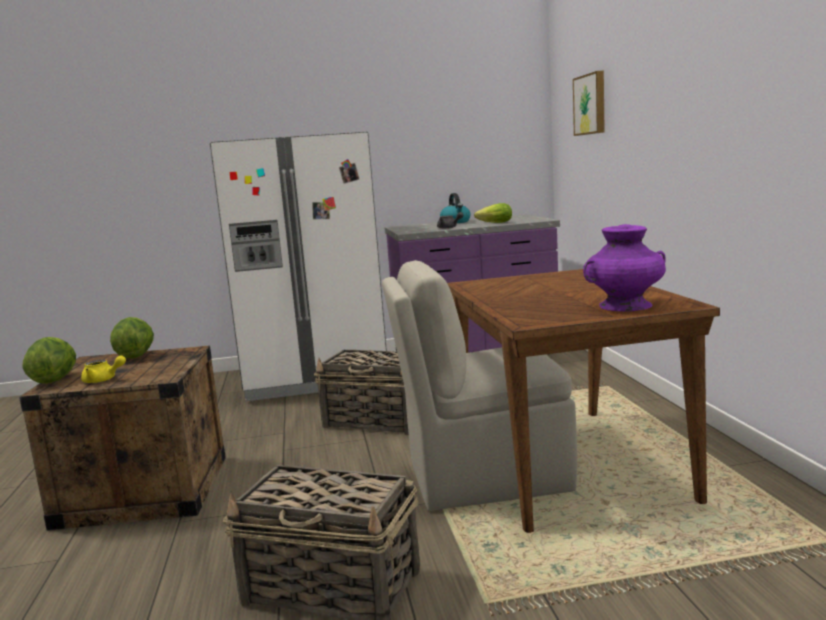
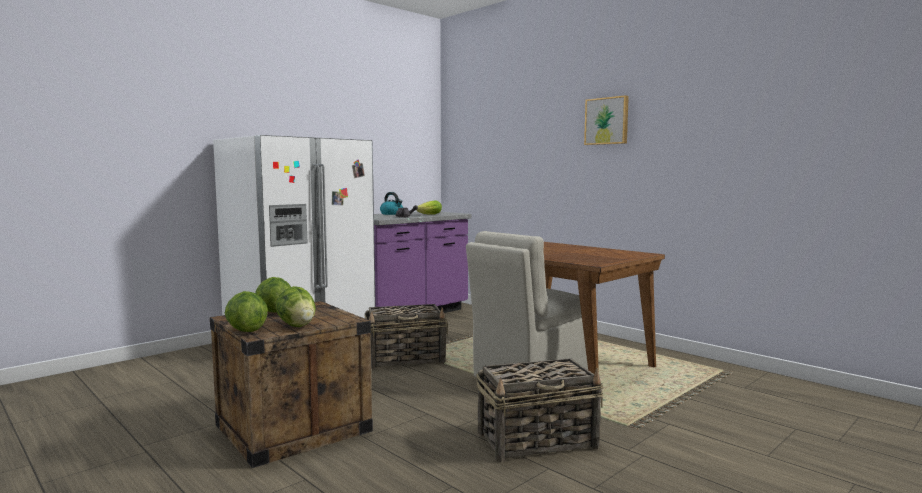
camera: 35 degrees left, 5 degrees down
(103, 380) = (297, 326): yellow teapot -> lettuce
(591, 104) = (490, 138): picture -> picture (607, 121)
(625, 305) = (620, 255): purple vase -> none

